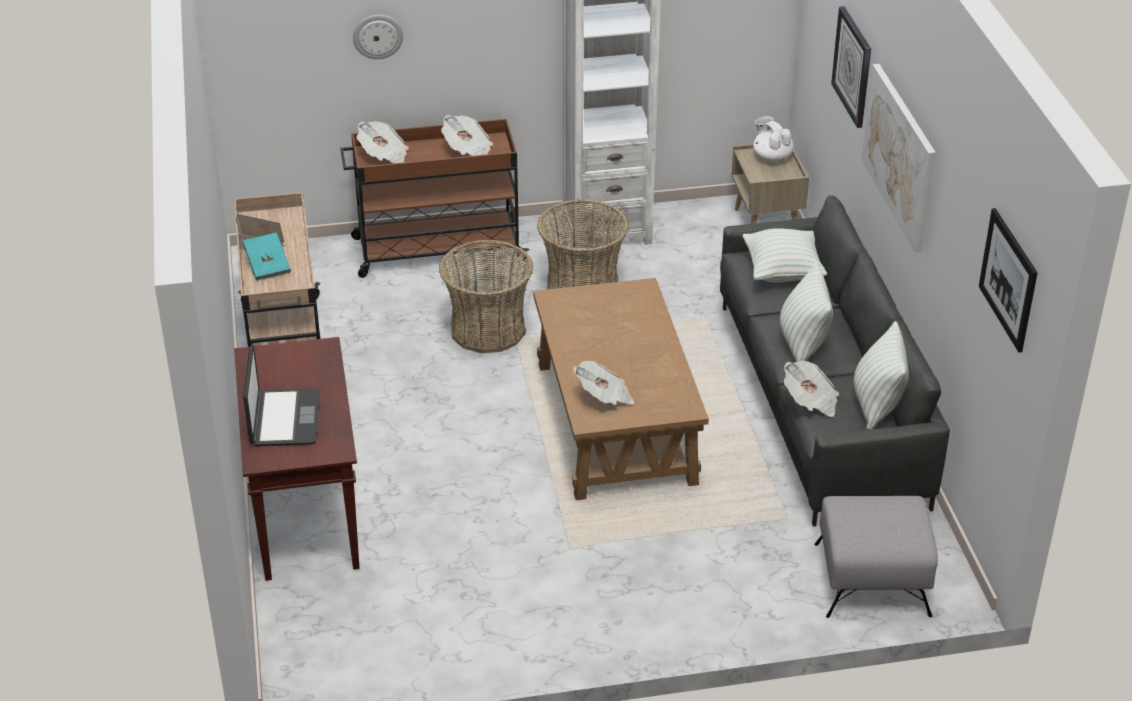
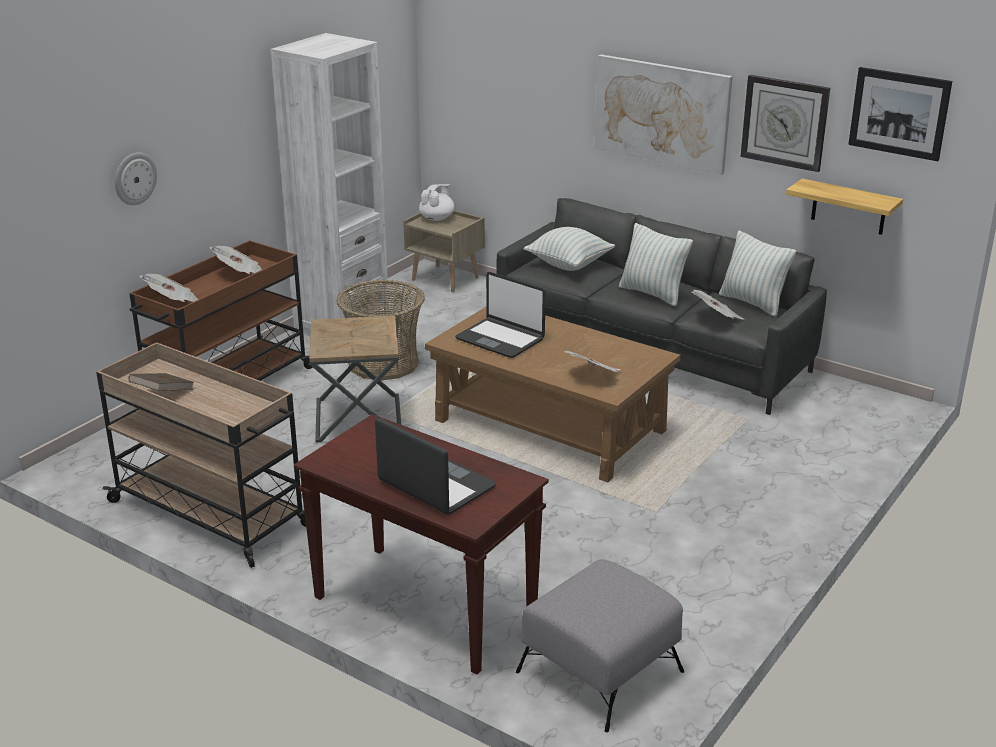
camera: 45 degrees left, 10 degrees down
(267, 266) = (204, 407): turquoise book -> none
(488, 329) = (358, 419): basket -> brown side table
(594, 319) = (500, 339): none -> laptop
(771, 157) = (437, 218): white teapot -> white teapot turned 105 degrees clockwise
(853, 66) = (548, 81): wall clock -> wall clock (785, 122)
(873, 579) = (850, 422): grey ottoman -> grey ottoman (601, 671)
(974, 354) = (849, 207): none -> shelf

